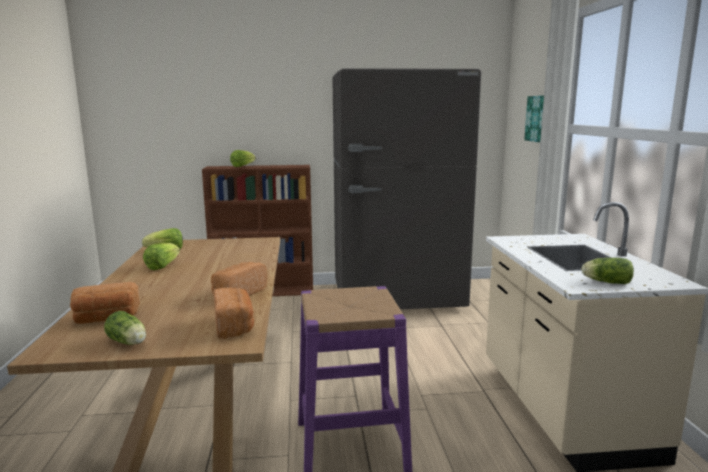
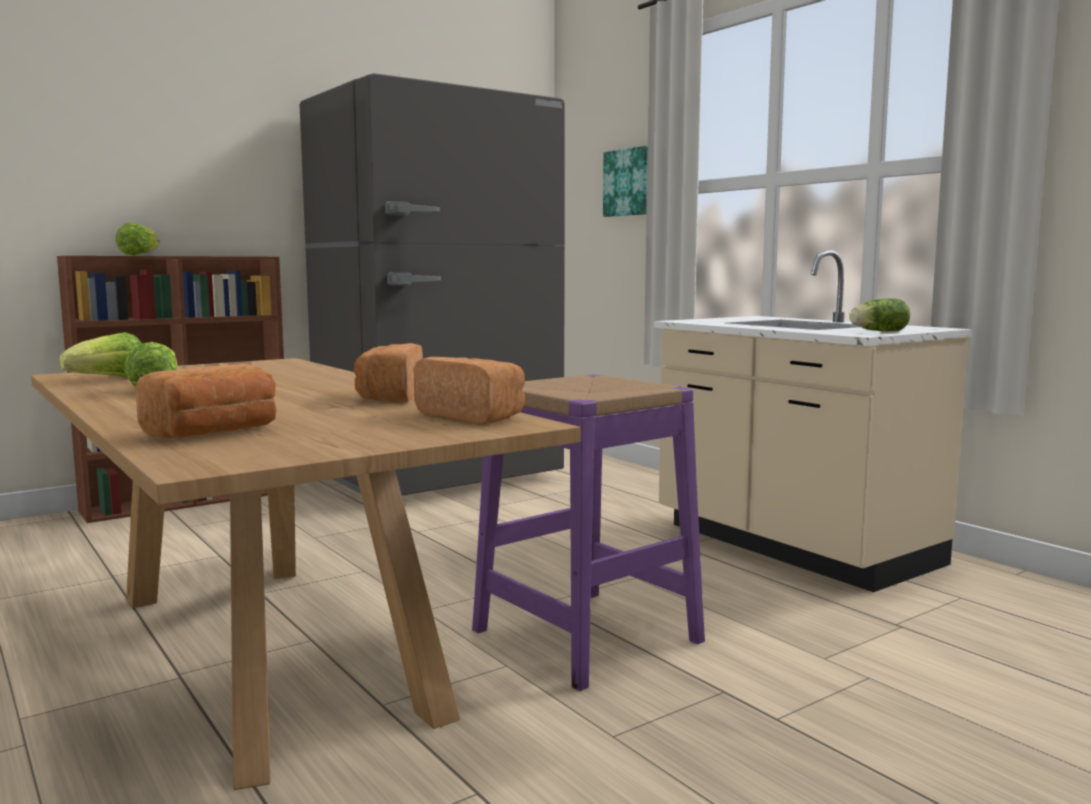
camera: 30 degrees left, 5 degrees down
(128, 342) = (337, 442): lettuce -> none

